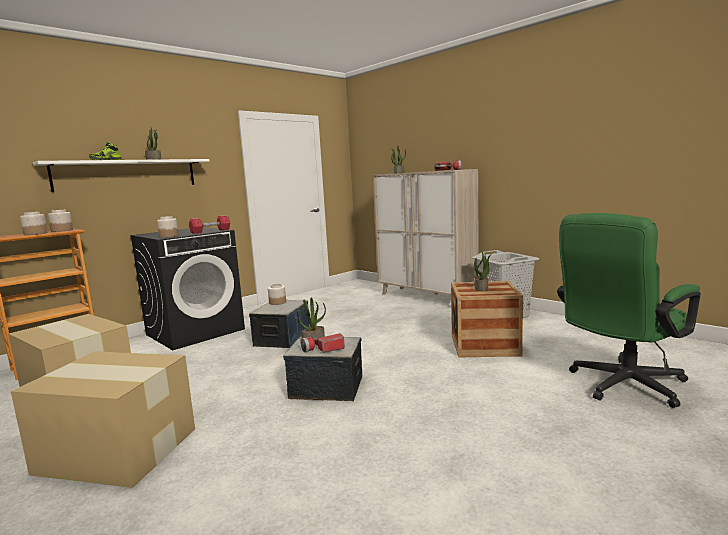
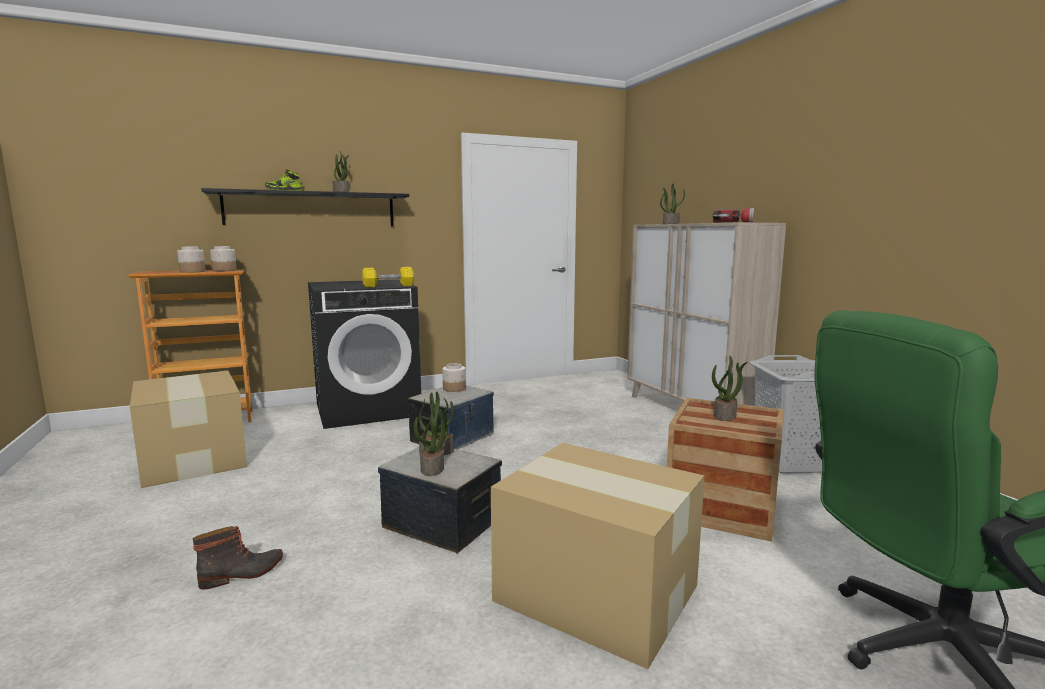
camera: 20 degrees right, 0 degrees up
(117, 449) = (151, 546): cardboard box -> cardboard box (595, 591)
(127, 174) = (311, 209): white shelf -> black shelf
(168, 236) = (334, 287): jar -> none
(210, 231) = (388, 286): red dumbbell -> yellow dumbbell
(214, 446) = (242, 574): none -> boot
(323, 349) = (433, 468): flashlight -> potted plant

